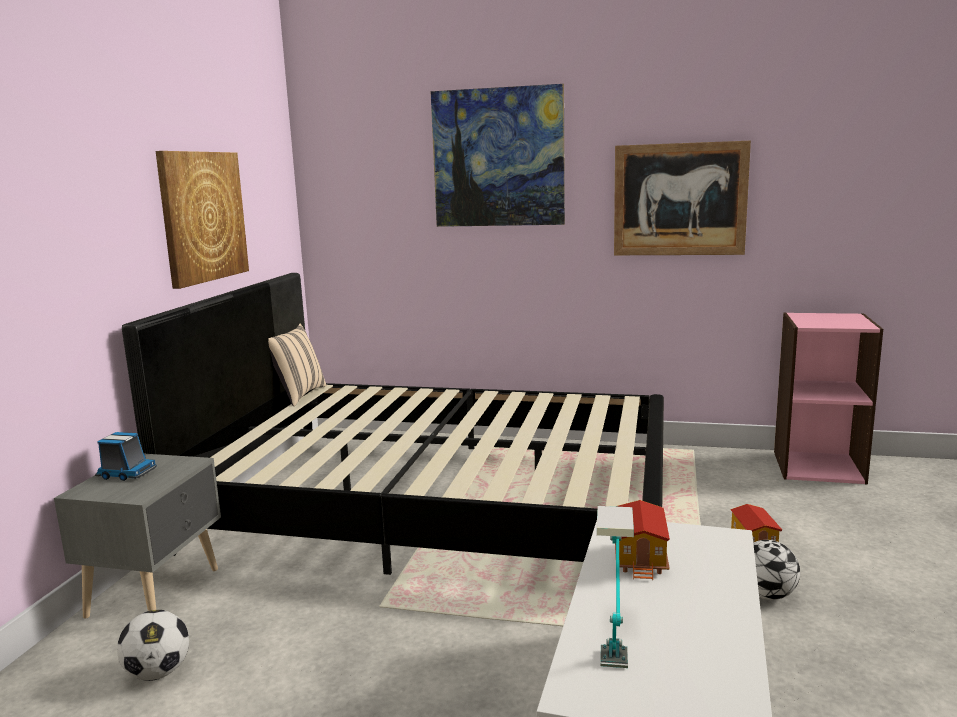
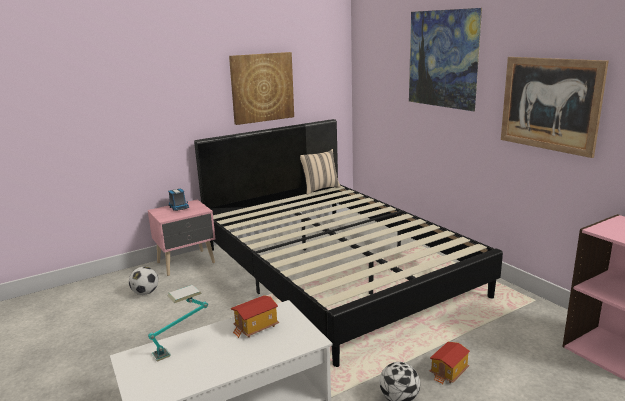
camera: 45 degrees right, 5 degrees up
(157, 592) = (187, 263): grey nightstand -> pink nightstand

